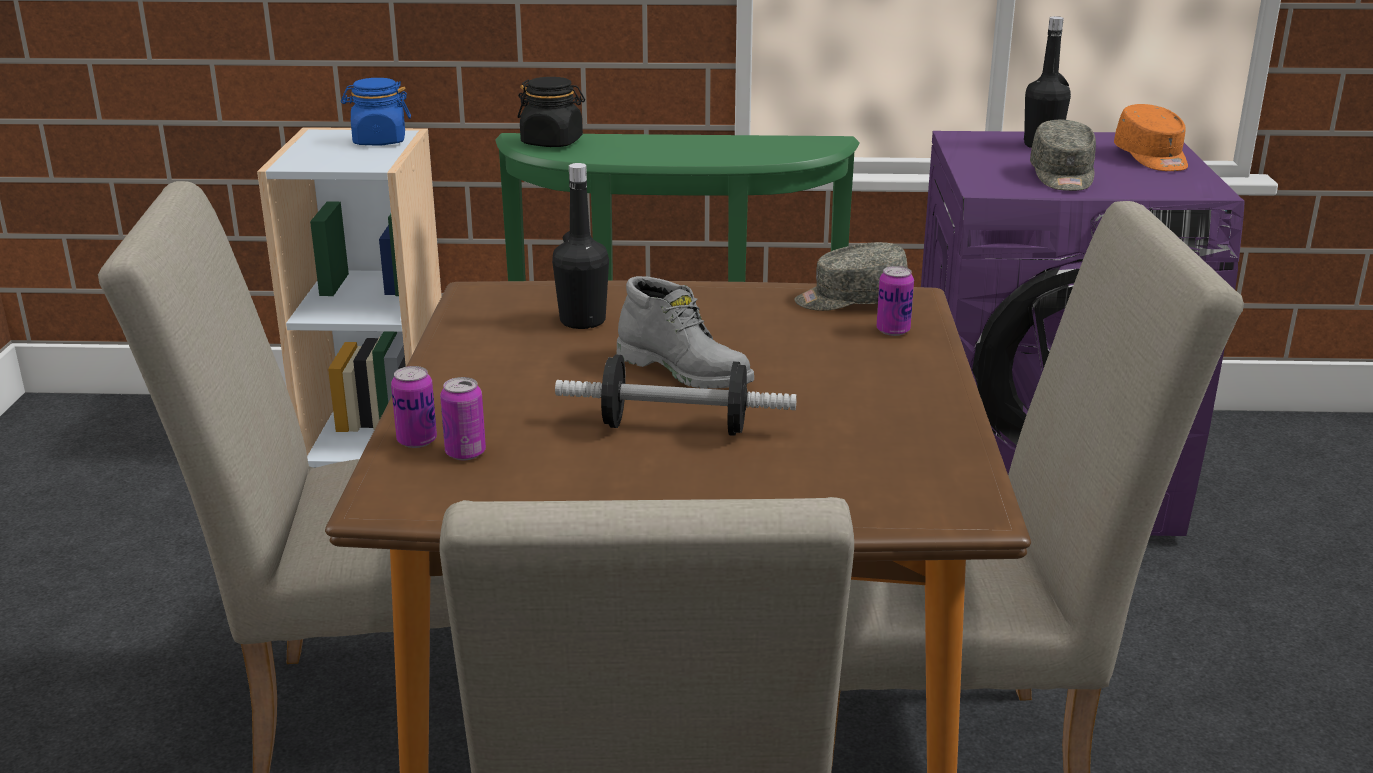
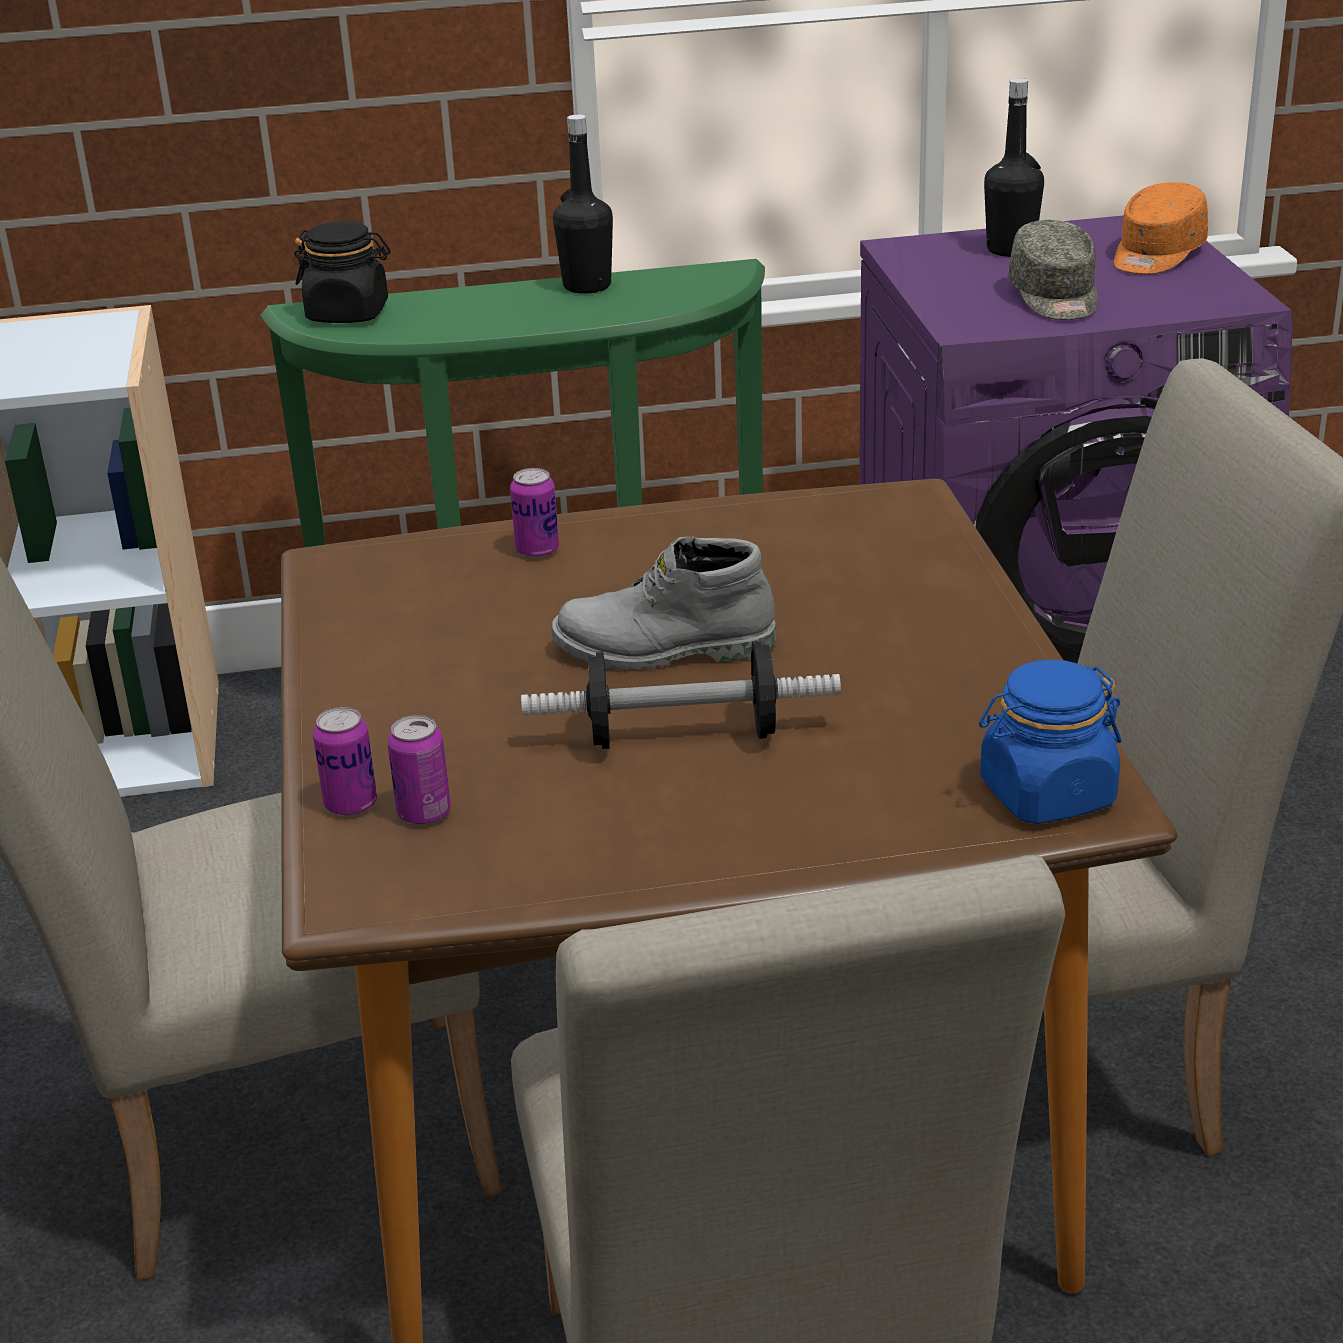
camera: 10 degrees left, 5 degrees up
(379, 141) = (90, 335): blue jar -> blue jar (1046, 794)
(582, 321) = (494, 590): black bottle -> black bottle (587, 286)
(686, 372) = (663, 650): grey boot -> grey boot turned 150 degrees clockwise
(850, 300) = (834, 512): grey cap -> none
(893, 330) = (905, 552): can -> can (537, 550)
(1152, 158) = (1156, 255): orange cap -> orange cap turned 60 degrees clockwise

